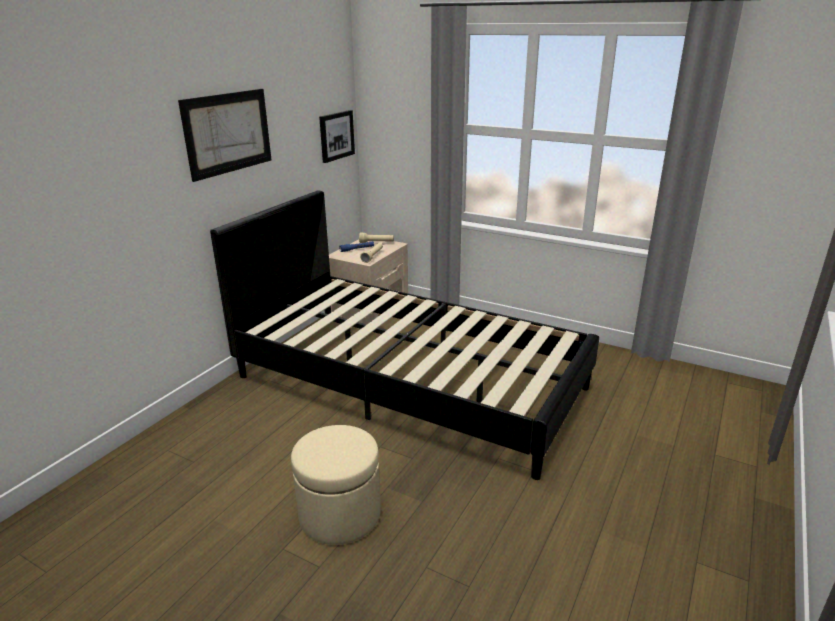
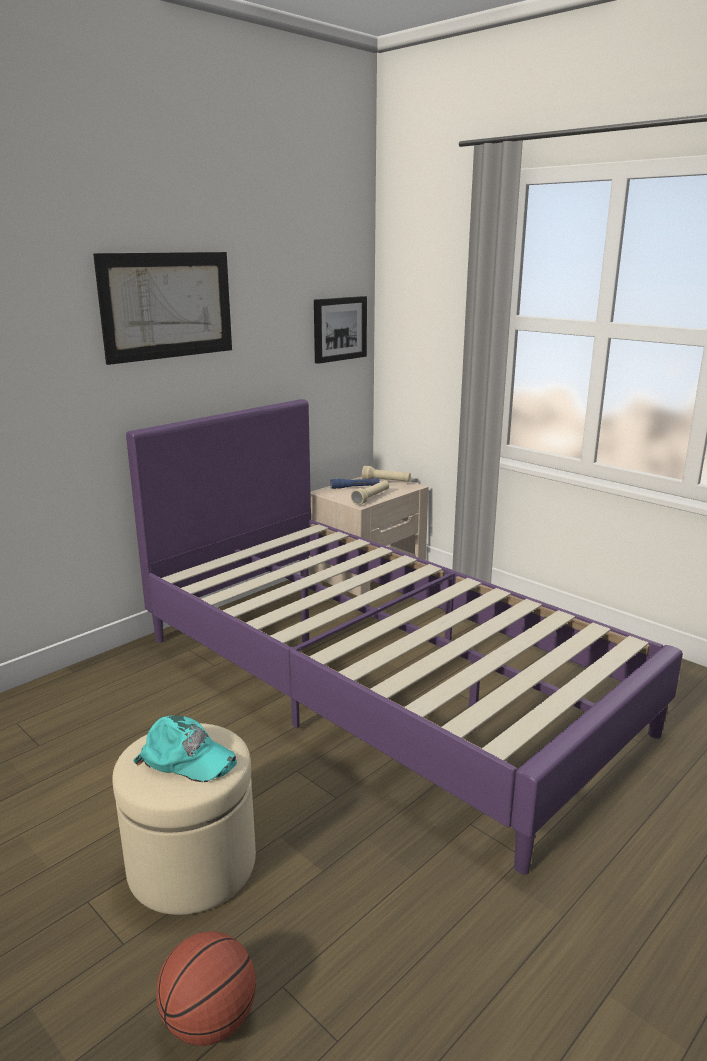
camera: 15 degrees right, 5 degrees down
(338, 447) = (187, 758): none -> turquoise cap
(392, 594) = (209, 1021): none -> basketball
(409, 382) = (379, 681): black bed -> purple bed

